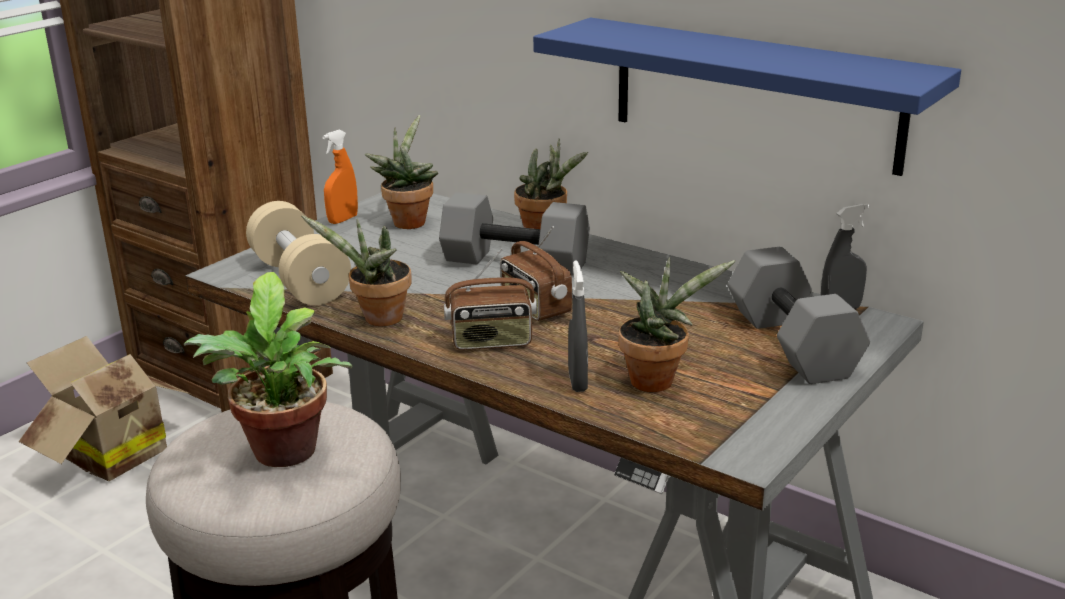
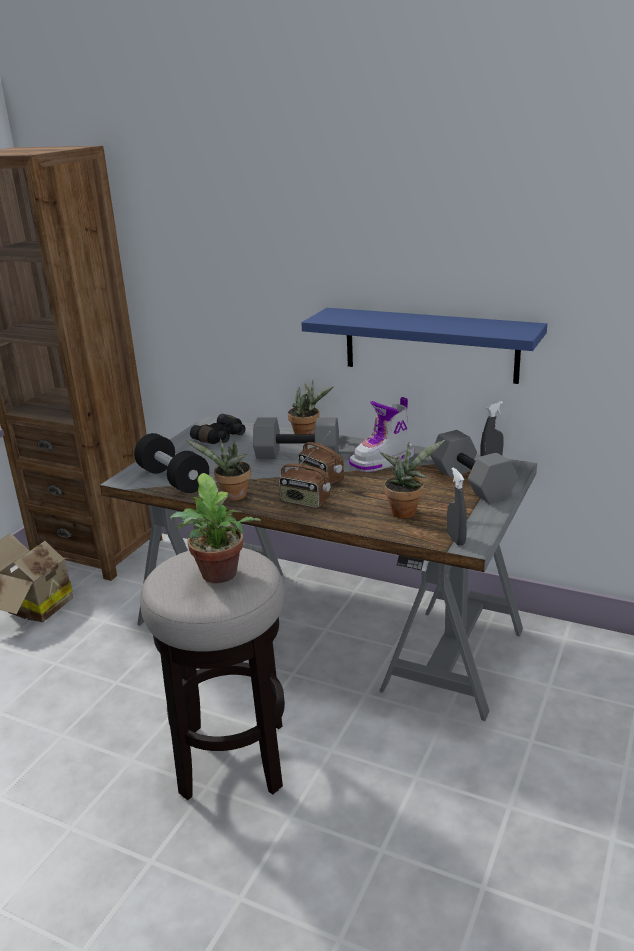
camera: 10 degrees left, 0 degrees up
(300, 280) = (173, 479): beige dumbbell -> black dumbbell
(343, 220) = (181, 441): orange spray bottle -> none
(408, 221) = (222, 438): potted plant -> black binoculars
(491, 342) = (304, 502): radio -> radio turned 45 degrees clockwise
(577, 381) = (363, 517): grey spray bottle -> grey spray bottle (456, 539)
(653, 288) = (383, 461): none -> boot

